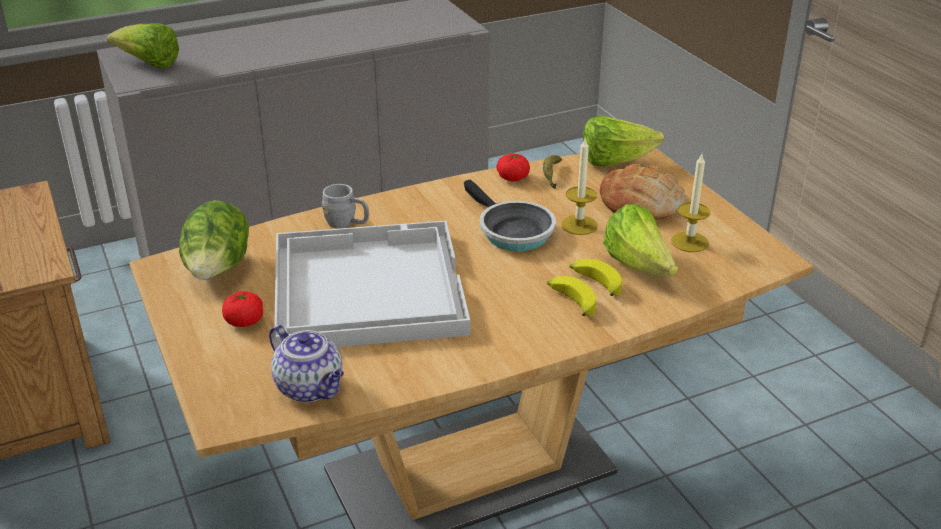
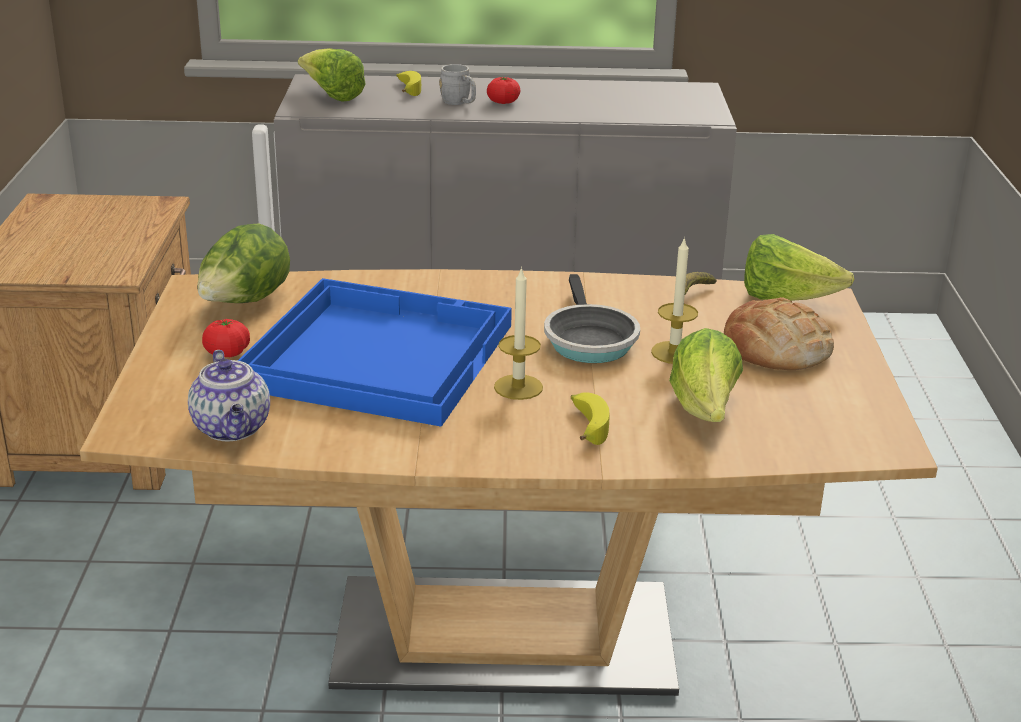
camera: 25 degrees right, 5 degrees down
(347, 224) = (414, 291): grey mug -> grey mug (459, 103)
(366, 287) = (376, 354): white tray -> blue tray
(512, 178) = (642, 288): tomato -> tomato (503, 102)
(595, 283) = (634, 414): banana -> banana (407, 89)
(689, 242) = (795, 402): candle -> candle (518, 387)

